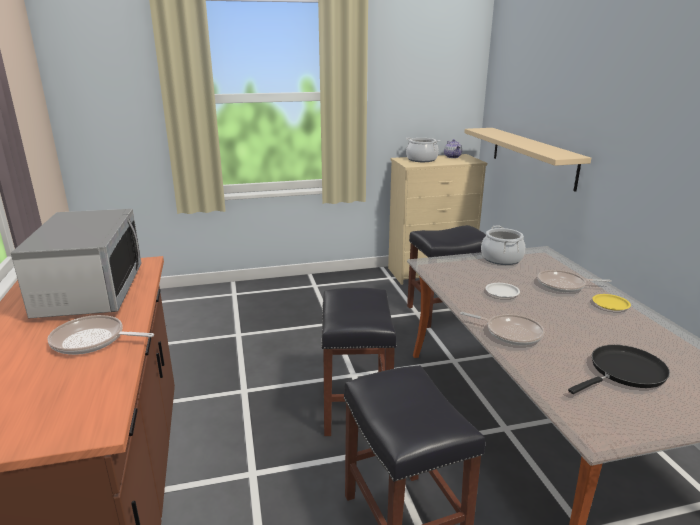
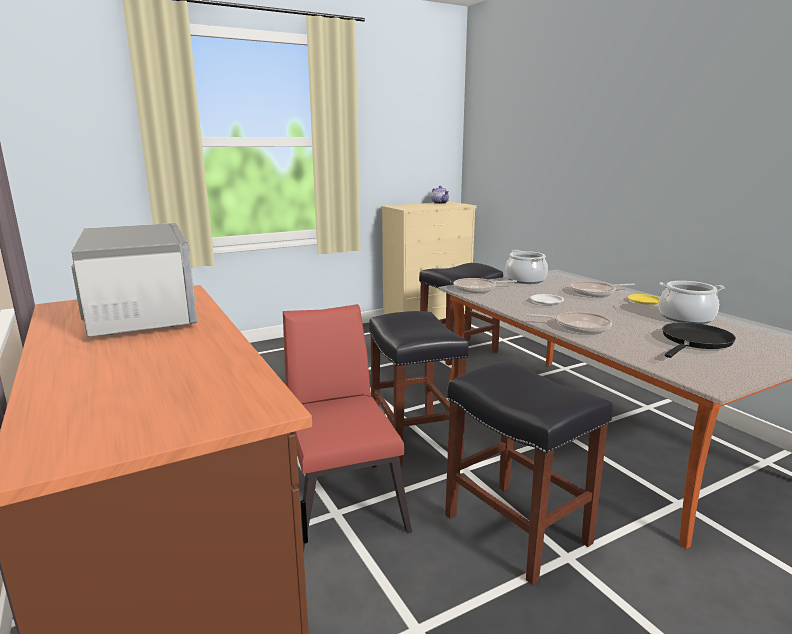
camera: 15 degrees left, 5 degrees down
(92, 340) = (186, 348): frying pan -> frying pan (477, 289)
(263, 459) = (341, 499): none -> red chair
(421, 159) = (413, 205): cooking pot -> cooking pot (685, 318)
(532, 156) = (524, 193): beige shelf -> none

